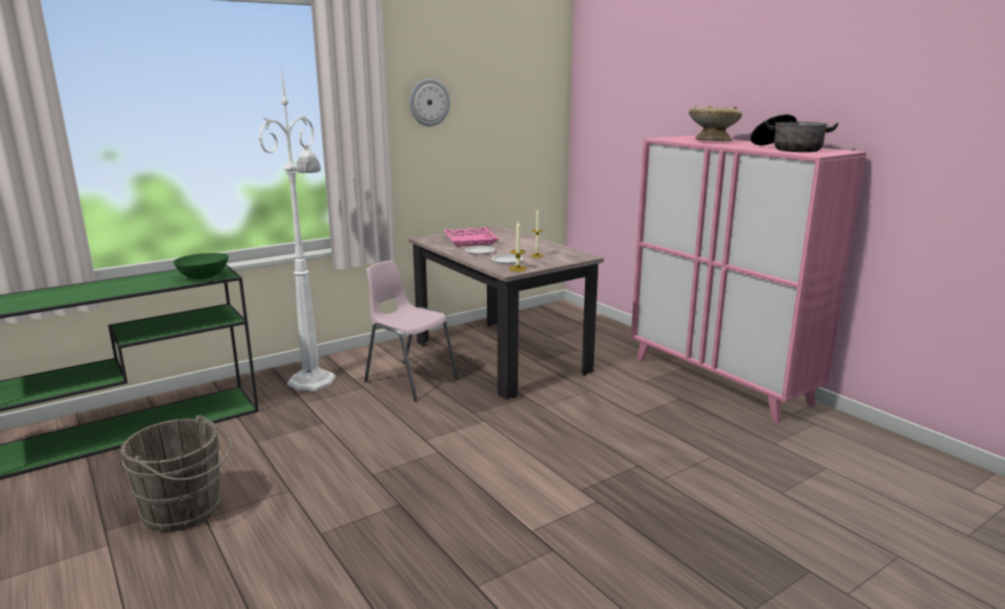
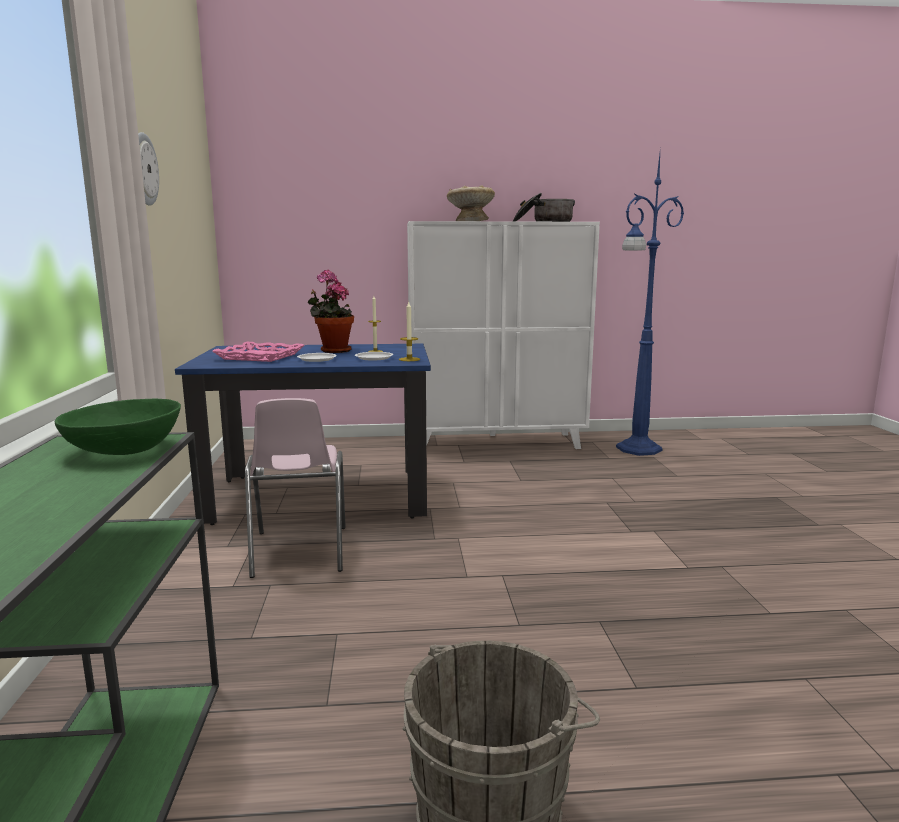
camera: 60 degrees left, 5 degrees down
(313, 380) = (182, 617): white floor lamp -> none
(410, 380) = (298, 552): pink chair -> pink chair turned 75 degrees counterclockwise
(500, 357) = (320, 496): beige dining table -> blue dining table
(521, 247) = (333, 351): none -> potted plant
(720, 381) = (496, 443): pink cabinet -> white cabinet
(836, 453) = (636, 449): none -> blue floor lamp

